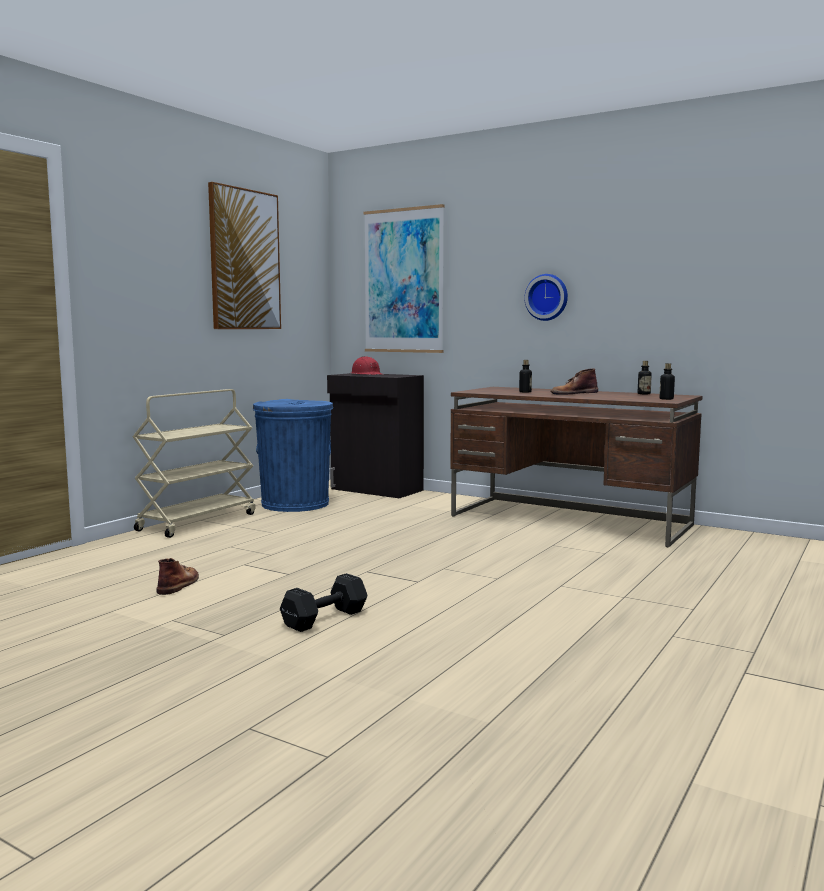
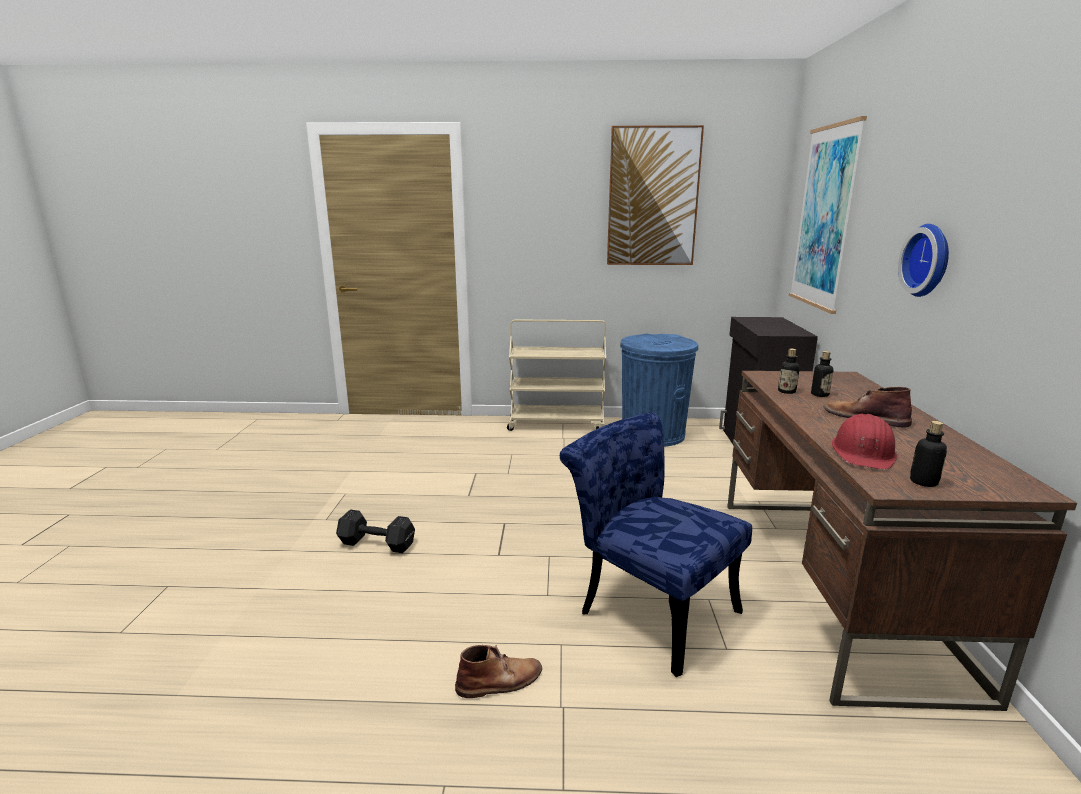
camera: 60 degrees right, 10 degrees up
(179, 584) = (414, 470): brown boot -> brown boot (500, 681)
(367, 374) = (765, 323): red hard hat -> red hard hat (863, 453)
(545, 558) = (647, 607): none -> blue chair
(644, 394) = (973, 456): bottle -> bottle (786, 391)

